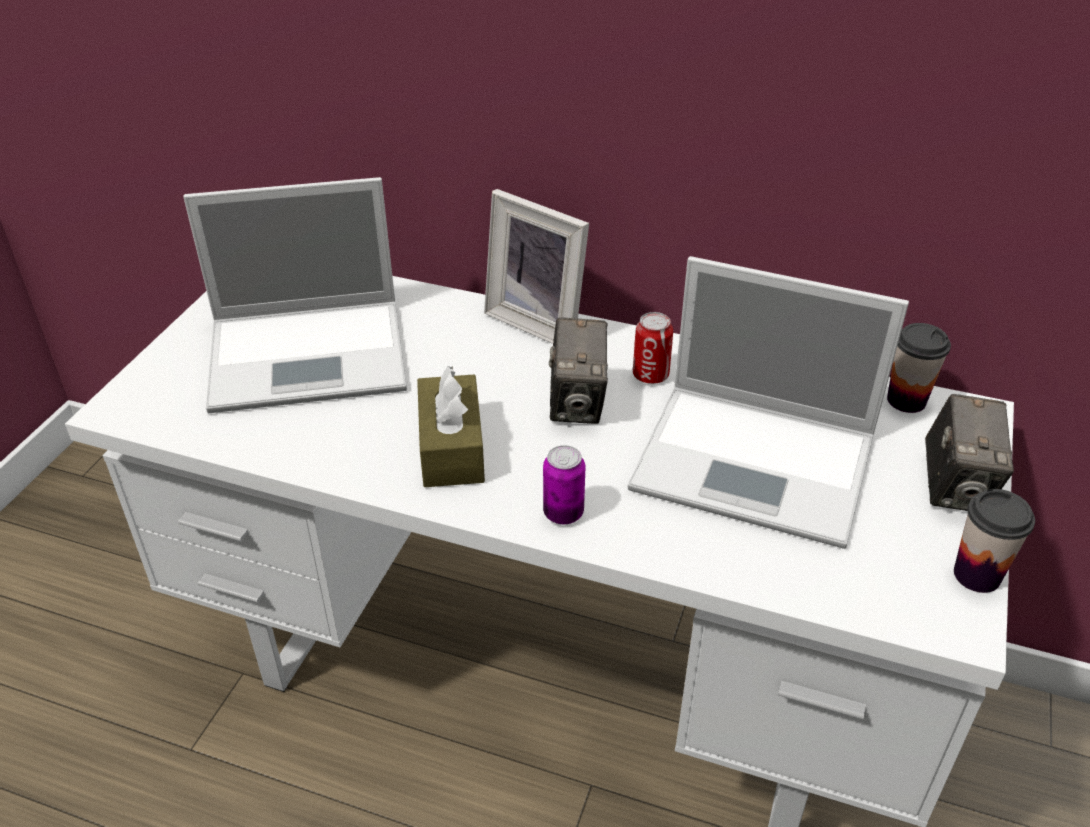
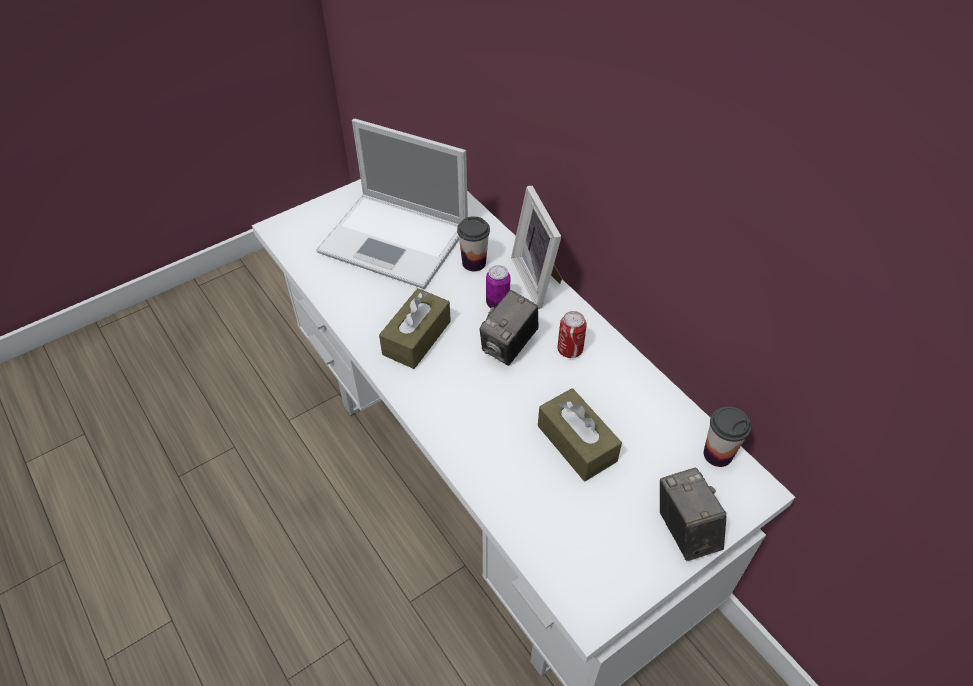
camera: 35 degrees right, 10 degrees up
(563, 513) = (438, 411): can -> can (497, 303)
(759, 463) = (576, 443): laptop -> brown tissue box
(955, 487) = (684, 530): camera -> camera turned 120 degrees clockwise
(977, 575) = (635, 591): cup -> cup (474, 263)

